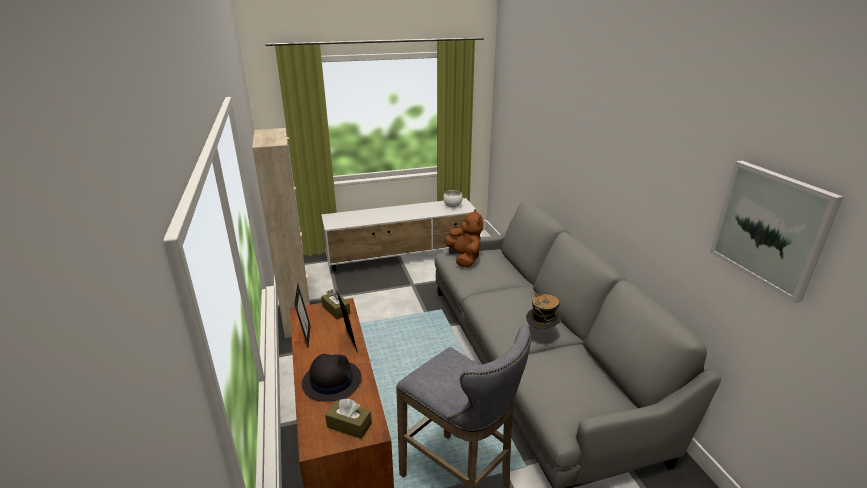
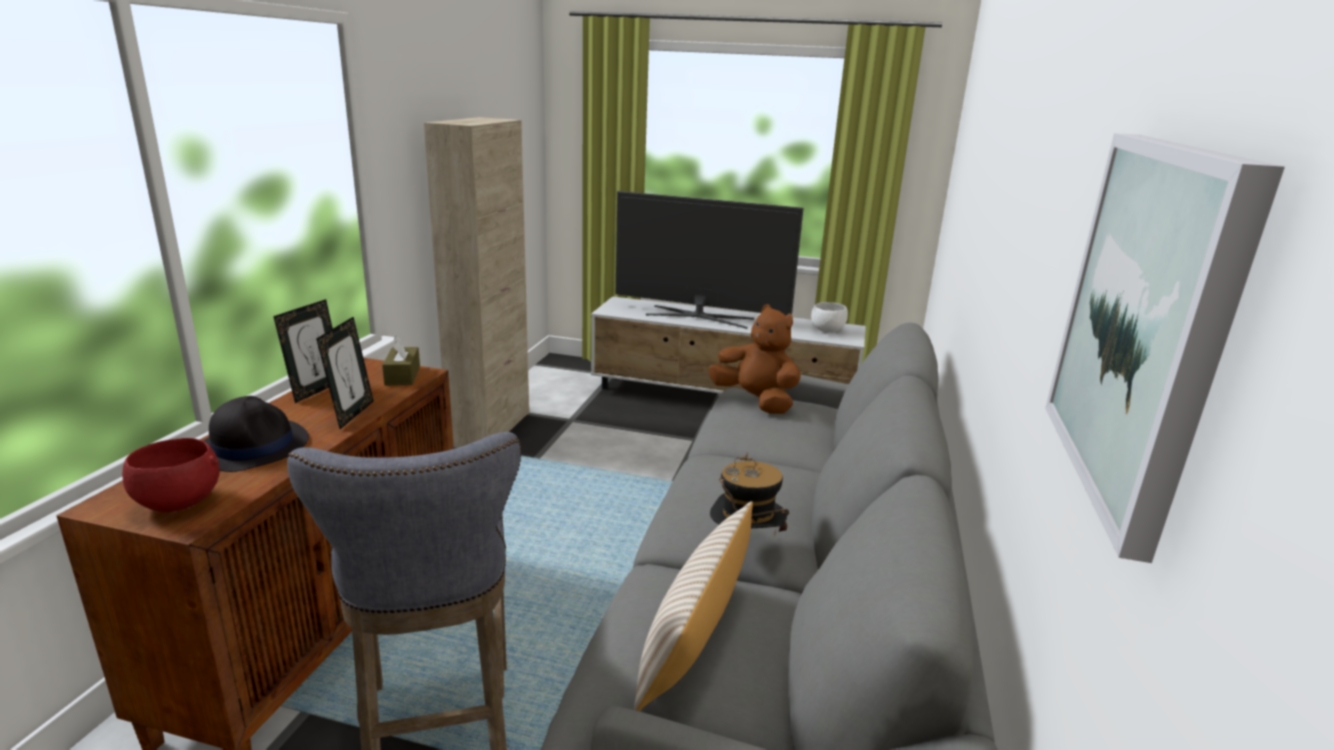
camera: 30 degrees right, 5 degrees down
(349, 425) = (177, 503): brown tissue box -> red bowl
(384, 215) = (700, 316): none -> television
(464, 258) = (756, 401): brown plush toy -> brown plush toy turned 60 degrees counterclockwise
(567, 380) = (693, 638): none -> beige pillow

